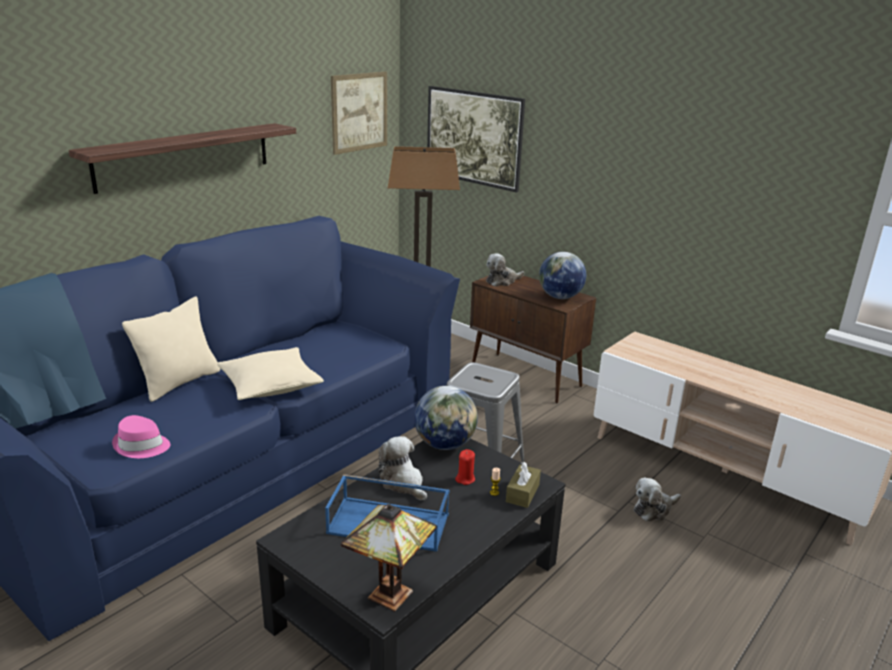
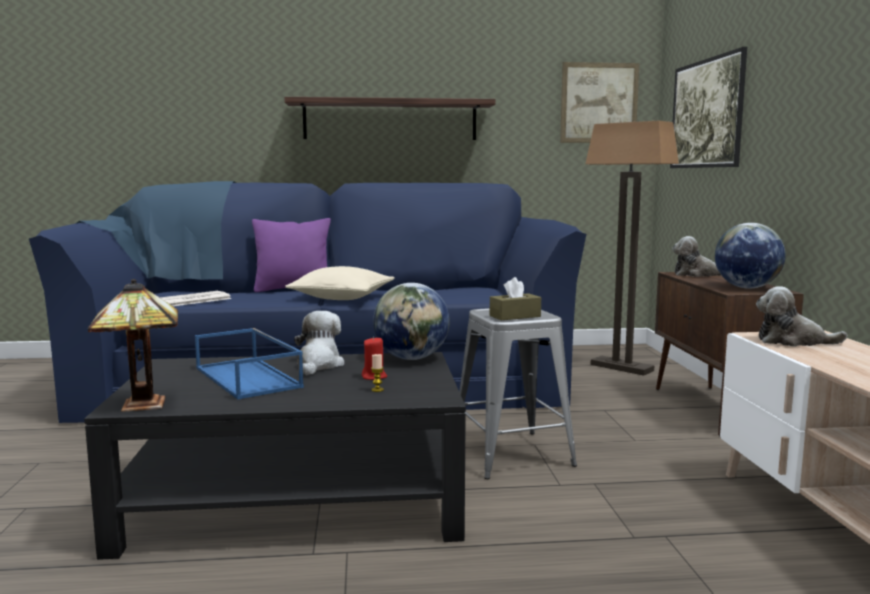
camera: 45 degrees right, 15 degrees down
(141, 446) = (192, 300): pink hat -> newspaper
(179, 382) = (293, 289): beige pillow -> purple pillow
(522, 493) = (403, 397): brown tissue box -> brown tissue box (515, 316)
(654, 509) = (692, 556): plush toy -> plush toy (792, 341)

